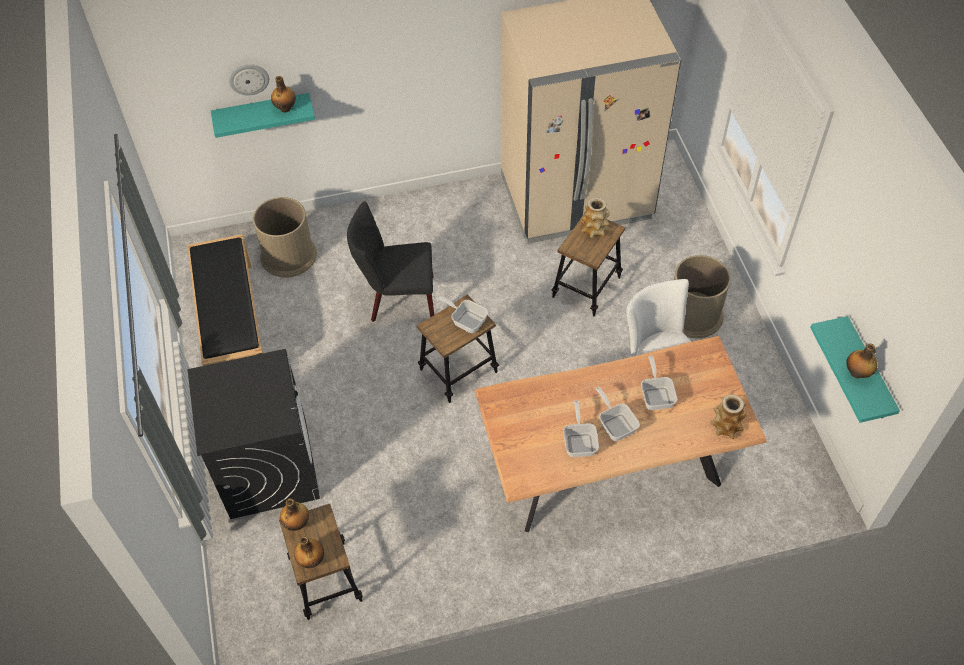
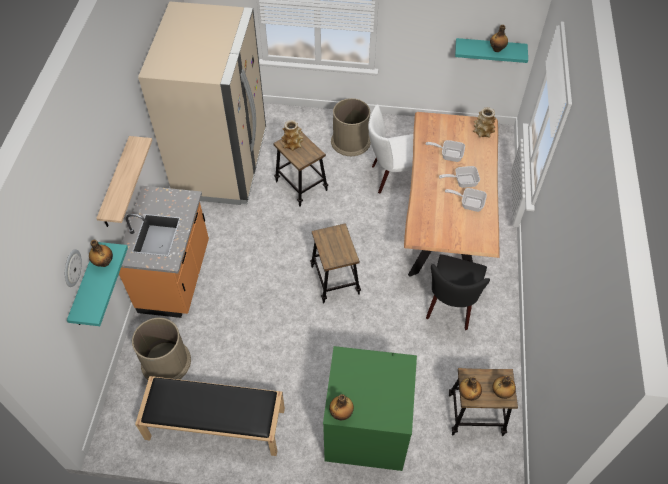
camera: 70 degrees left, 0 degrees up
(204, 382) = (341, 413): none -> bottle
(268, 467) = (366, 430): black washing machine -> green washing machine
(384, 74) = (116, 184): none -> shelf
(395, 221) = (176, 277): none -> orange counter
(397, 299) = (252, 299): black chair -> black chair (451, 307)
(466, 320) = (334, 238): frying pan -> none

